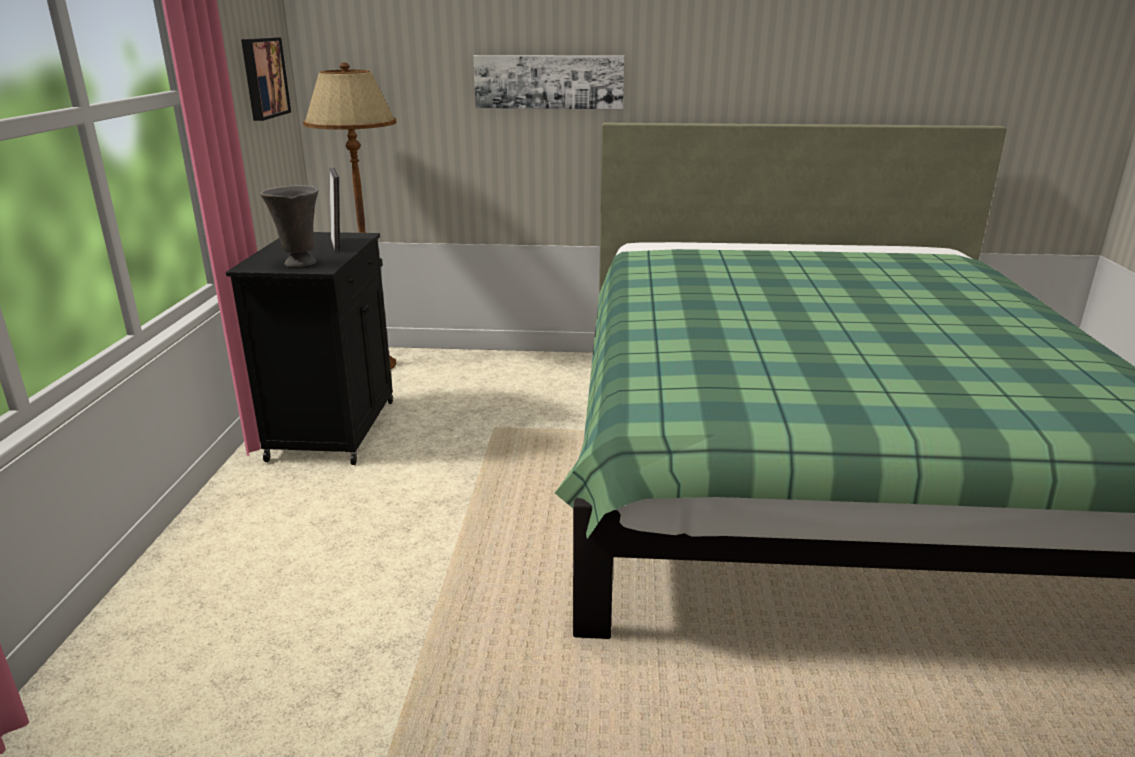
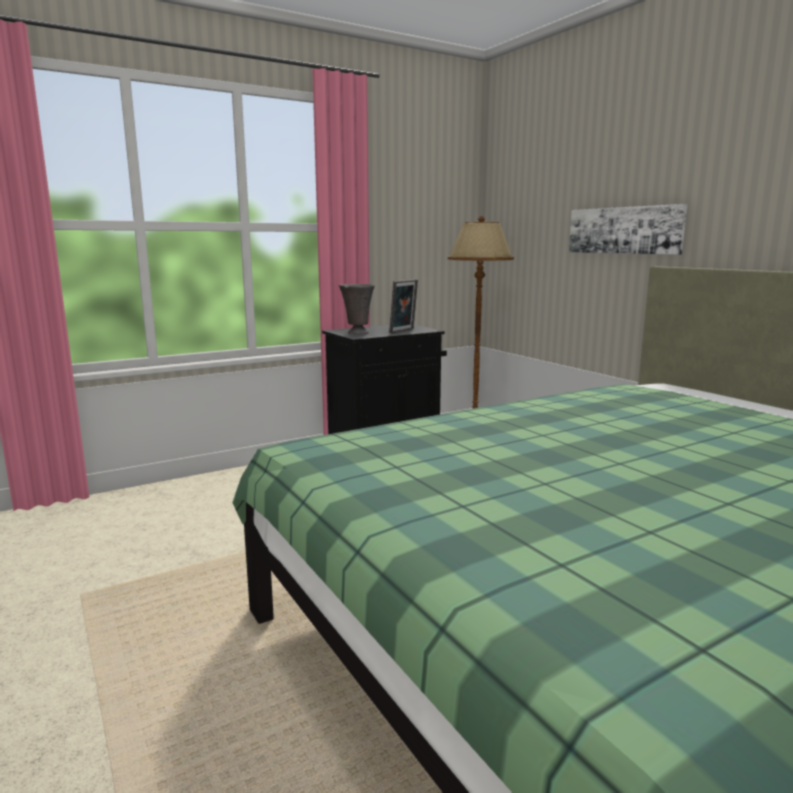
camera: 55 degrees right, 10 degrees down
(263, 78) = (435, 226): picture -> none

